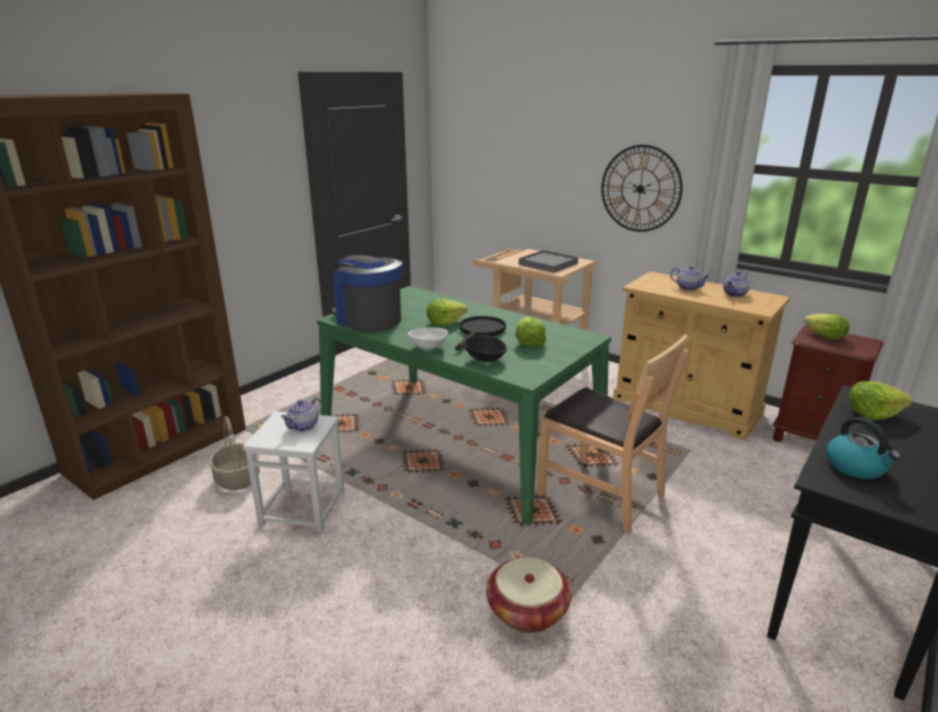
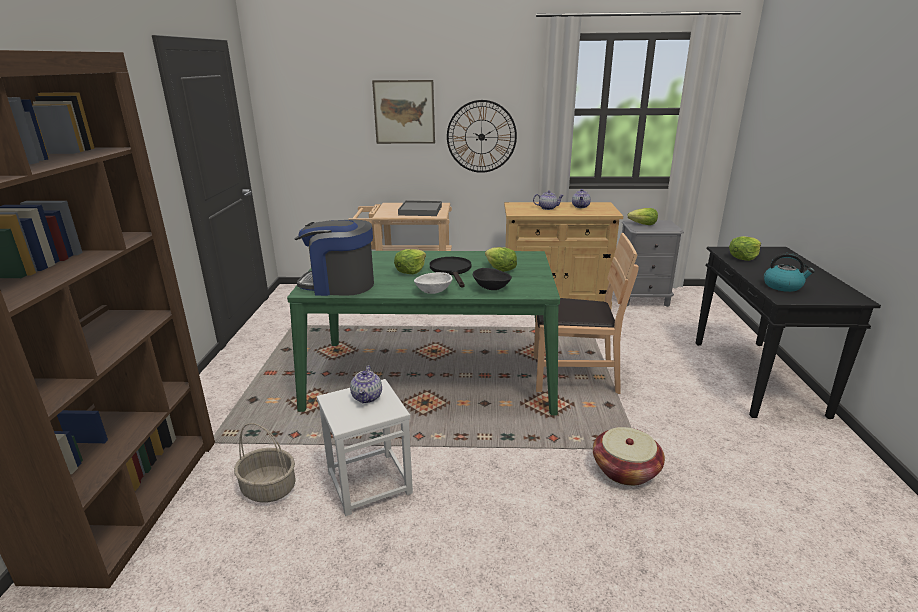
camera: 35 degrees left, 0 degrees up
(561, 152) = (404, 112): none -> picture
(812, 440) = (642, 299): brown nightstand -> grey nightstand

